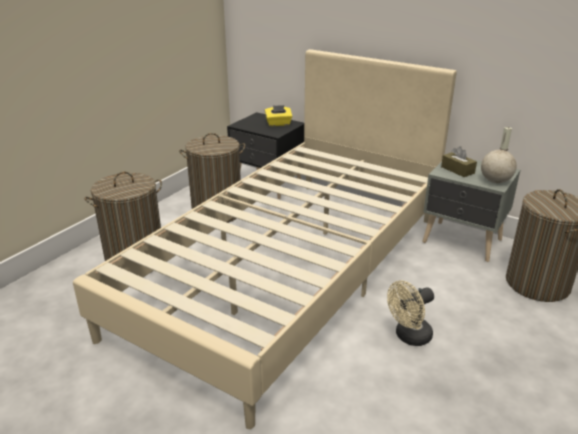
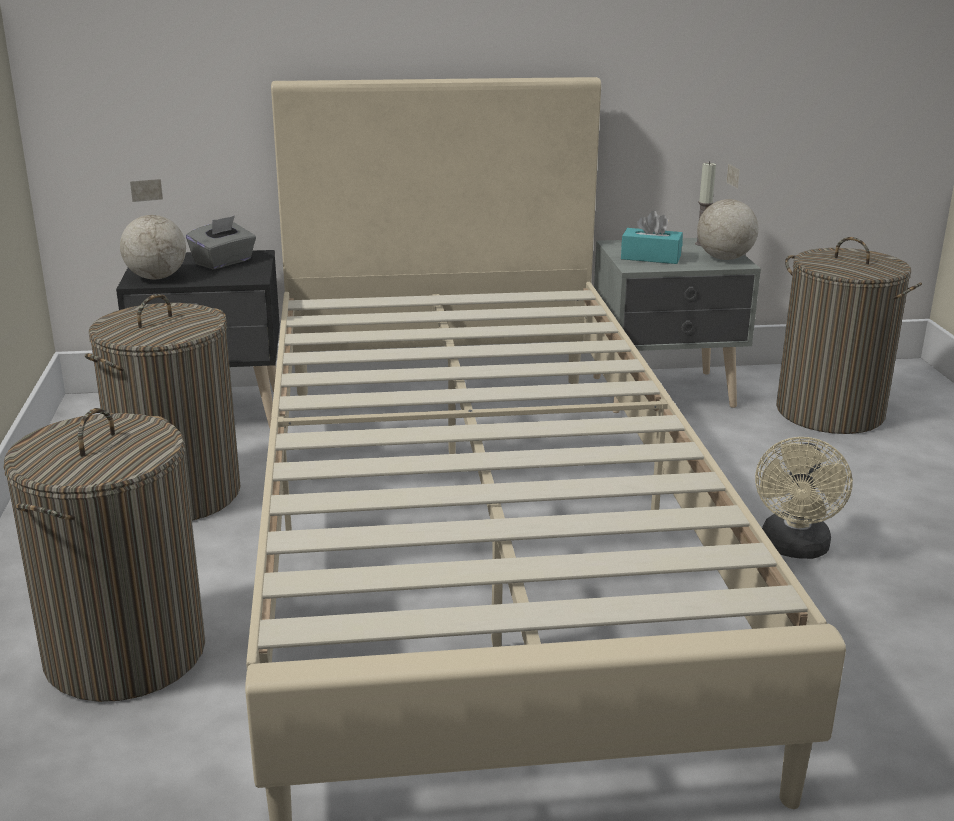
camera: 40 degrees left, 5 degrees down
(246, 124) = (156, 277): none -> globe
(278, 124) = (224, 262): yellow tissue box -> grey tissue box
(457, 170) = (650, 257): brown tissue box -> turquoise tissue box

